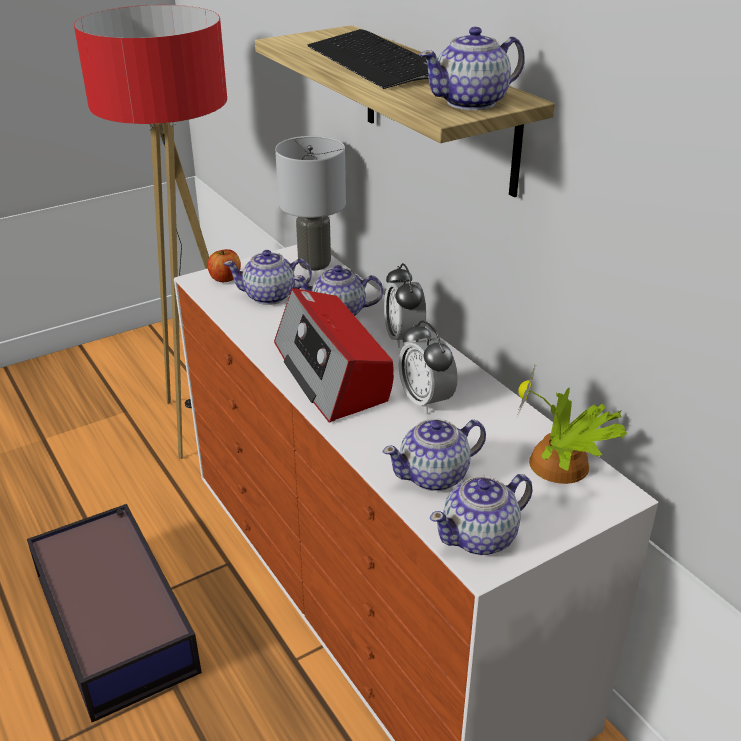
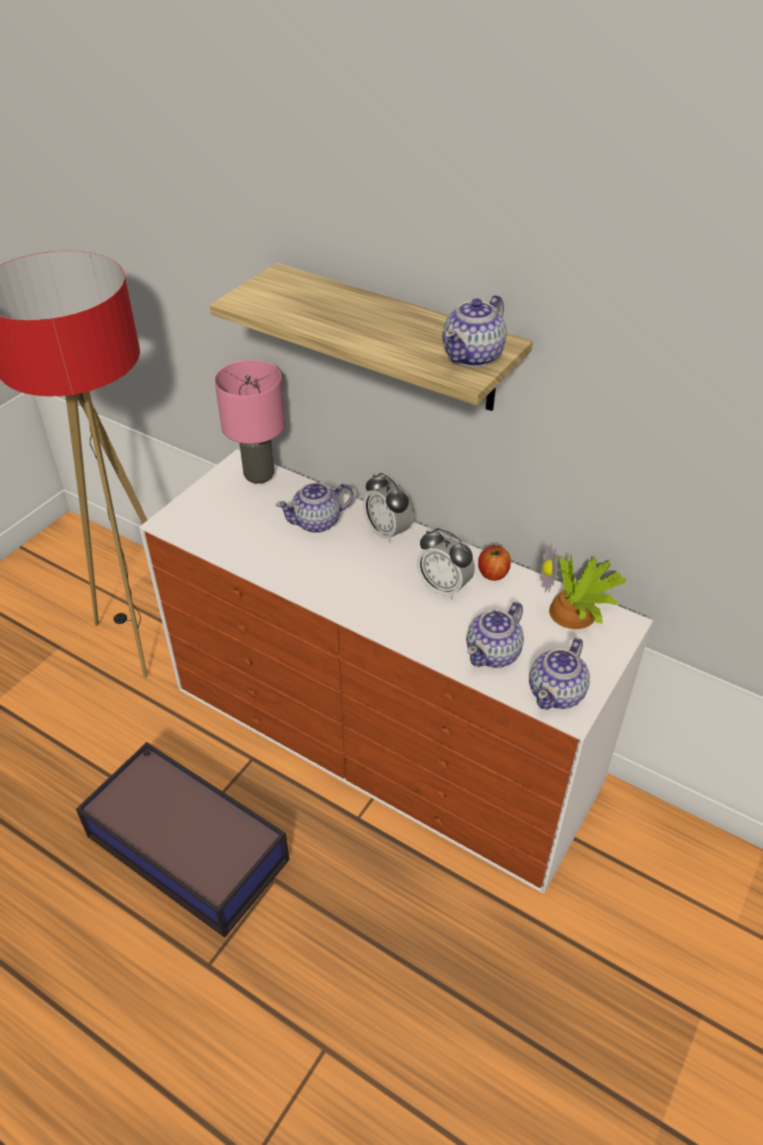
camera: 25 degrees left, 10 degrees up
(225, 278) = (189, 514): apple -> apple (493, 573)
(270, 296) = (245, 522): teapot -> none
(312, 264) = (257, 476): white table lamp -> pink table lamp
(332, 373) = (353, 585): radio -> none
(376, 62) = (350, 316): keyboard -> none

